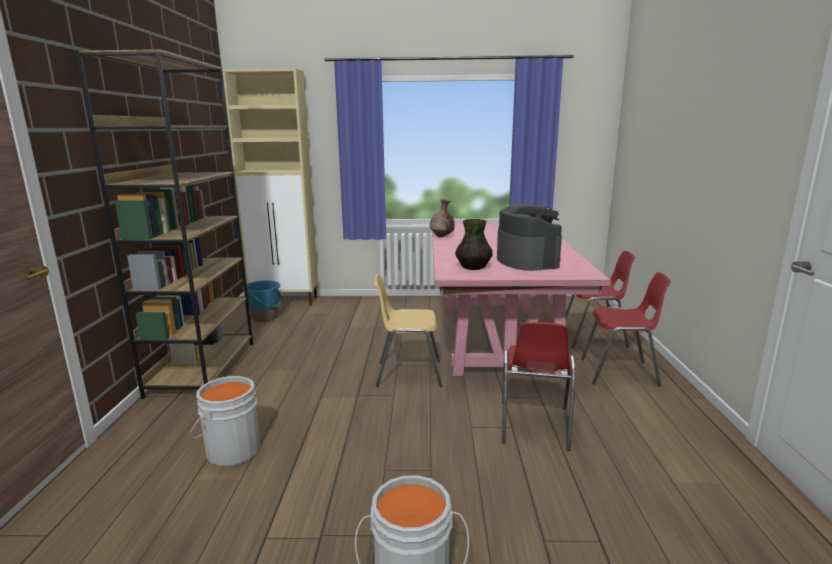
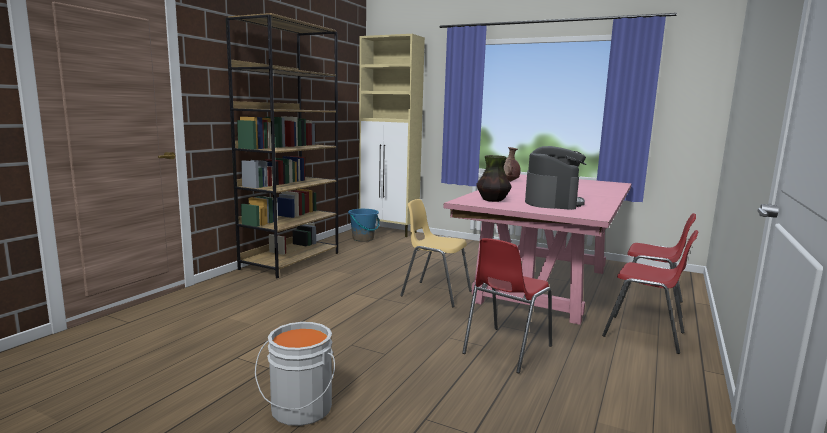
camera: 25 degrees right, 5 degrees down
(231, 449) = (263, 308): grey bucket -> none

